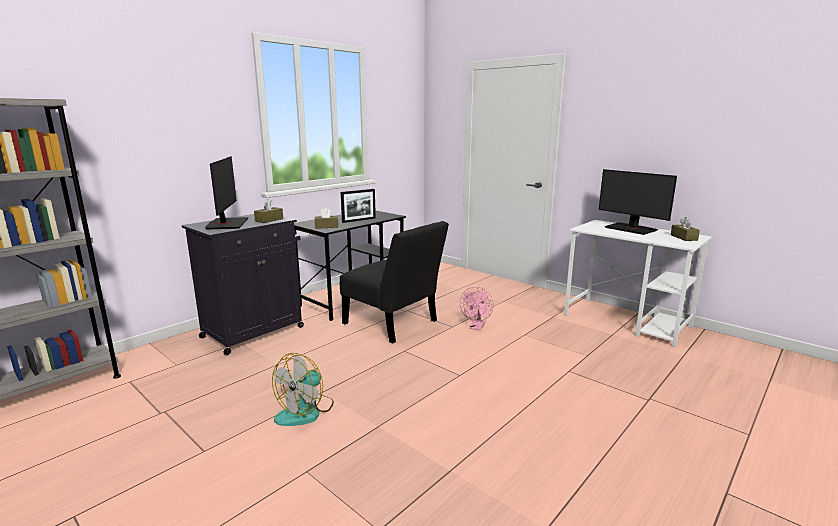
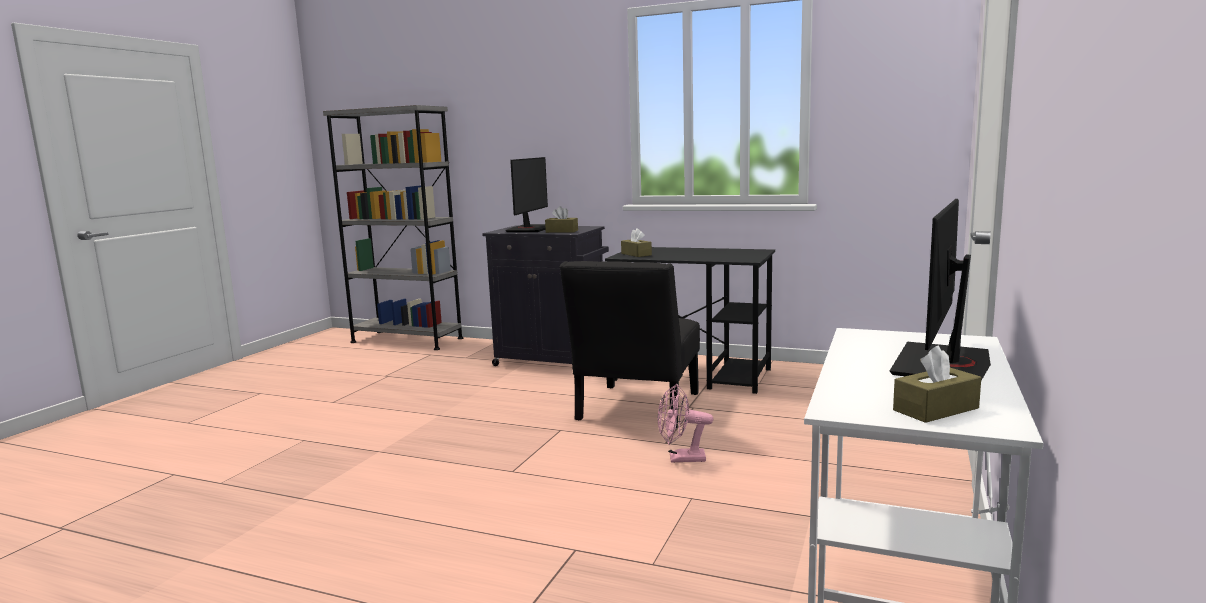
camera: 70 degrees right, 5 degrees down
(227, 224) = (530, 229): monitor -> monitor turned 45 degrees counterclockwise
(305, 411) = (399, 417): fan -> none
(359, 220) = (691, 256): picture frame -> none

